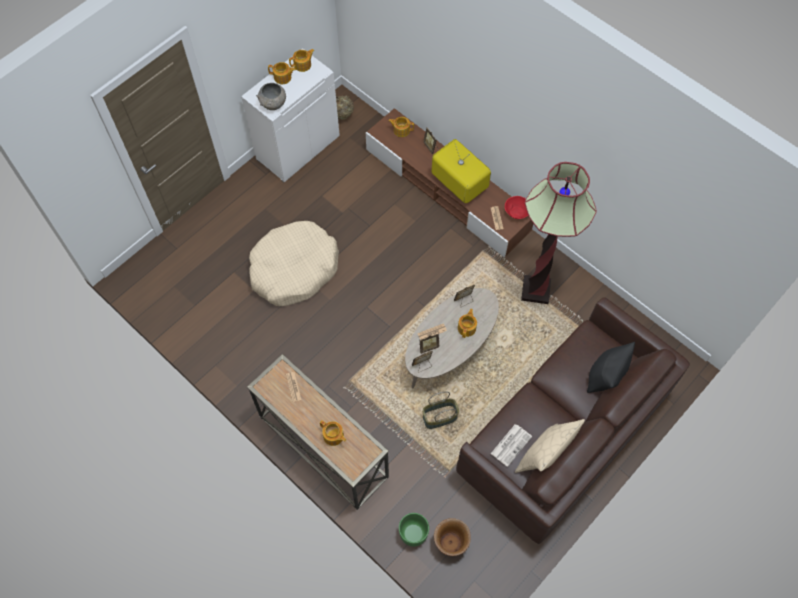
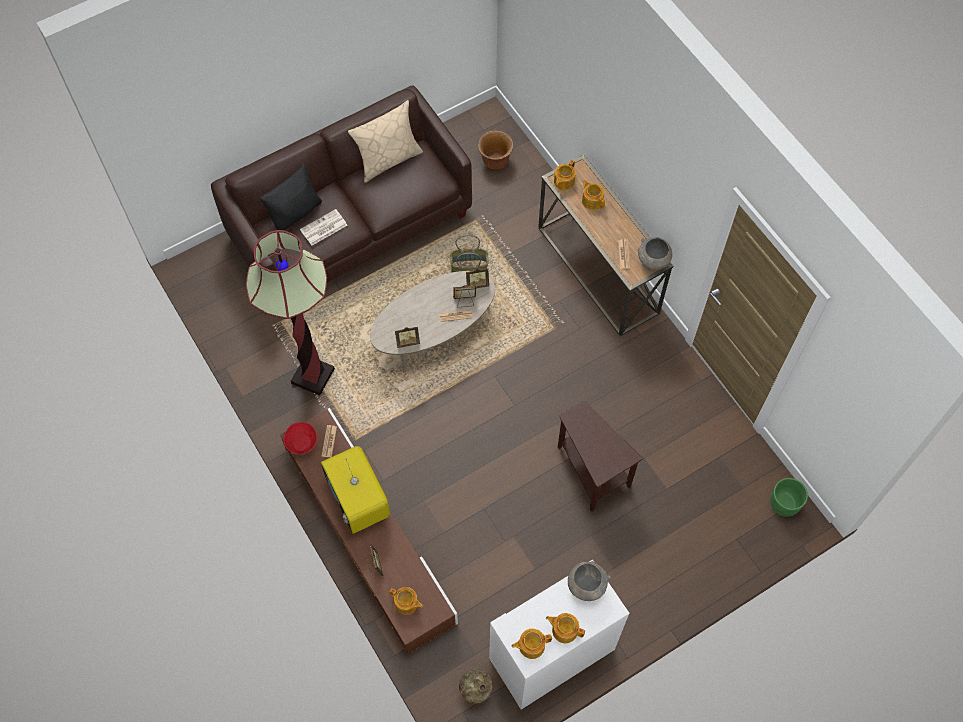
camera: 165 degrees left, 0 degrees up
(265, 386) = (653, 261): none -> grey bowl
(294, 269) = (591, 473): beige dog bed -> brown side table
(413, 533) = (528, 177): green planter -> green planter (784, 504)
(467, 327) = (415, 311): teapot -> teapot (563, 181)
(511, 444) = (417, 174): newspaper -> newspaper (323, 228)

